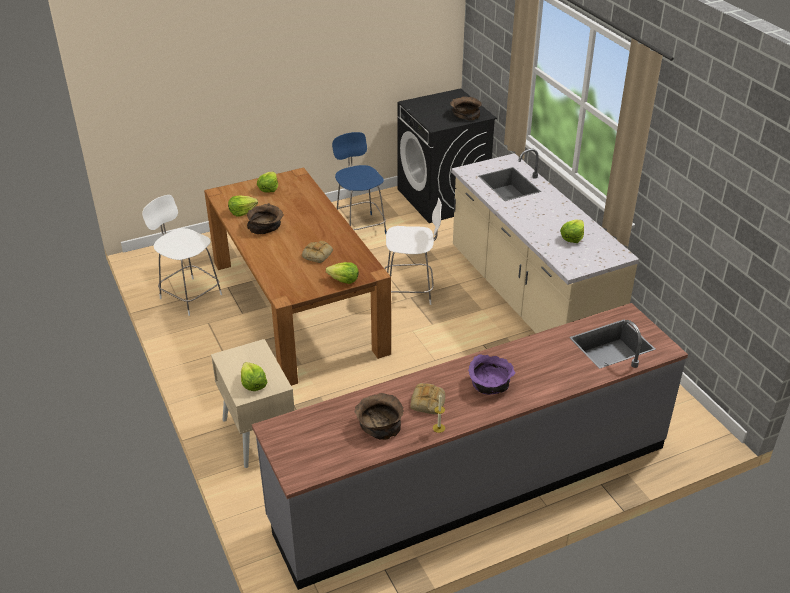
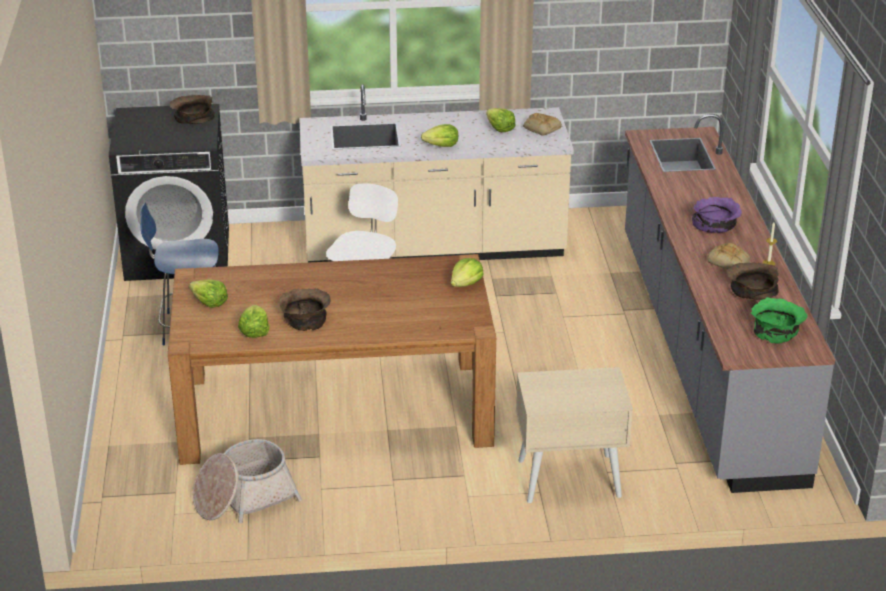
camera: 70 degrees left, 5 degrees down
(189, 295) = (244, 498): white chair -> basket
(253, 384) = (599, 391): lettuce -> lettuce (441, 145)
(317, 254) = (398, 292): bread -> bread (541, 128)
(320, 449) = (776, 330): none -> green bowl

